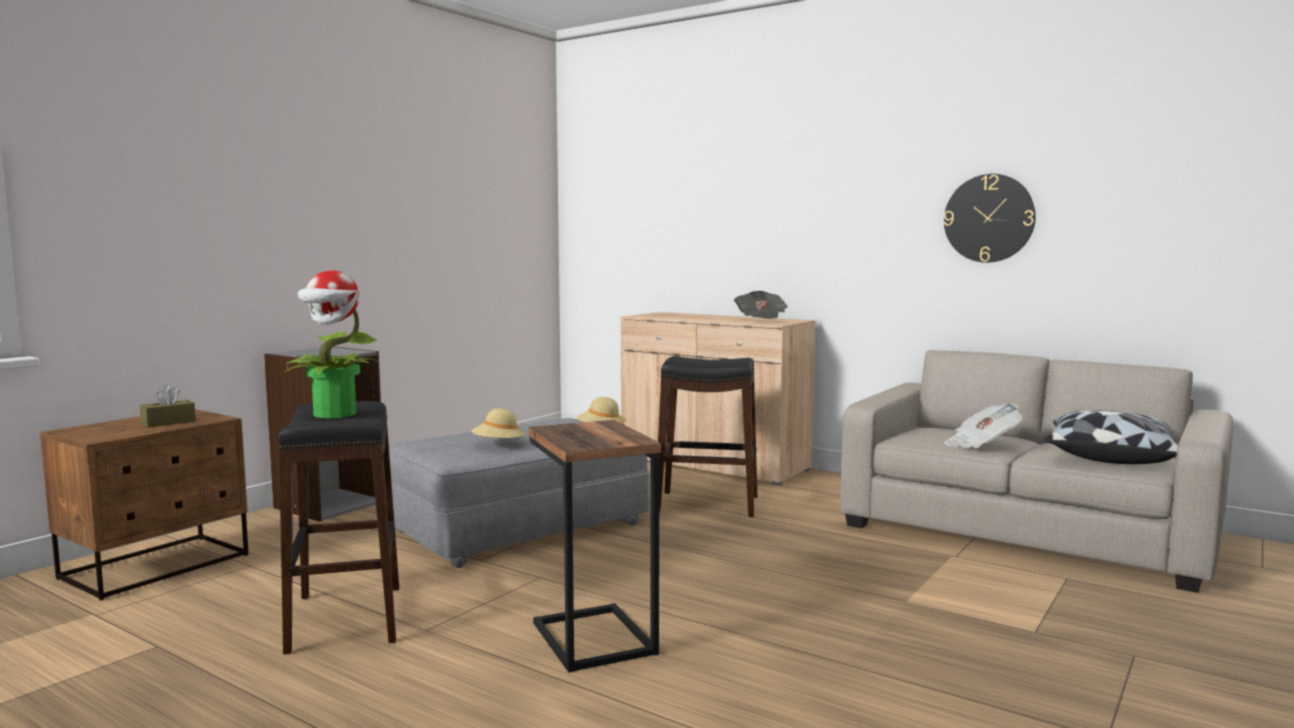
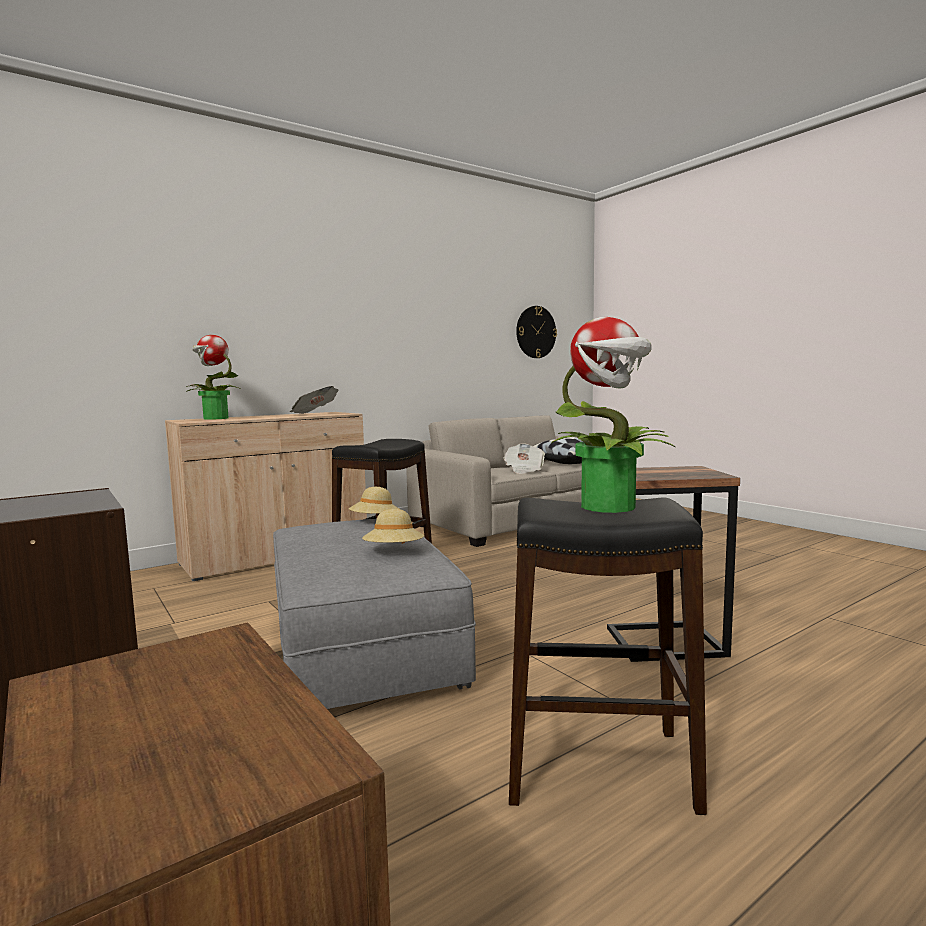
camera: 70 degrees left, 0 degrees up
(168, 422) = (191, 687): brown tissue box -> none
(680, 315) = (215, 418): none -> potted plant
(989, 218) = (441, 333): wall clock -> wall clock (535, 332)

